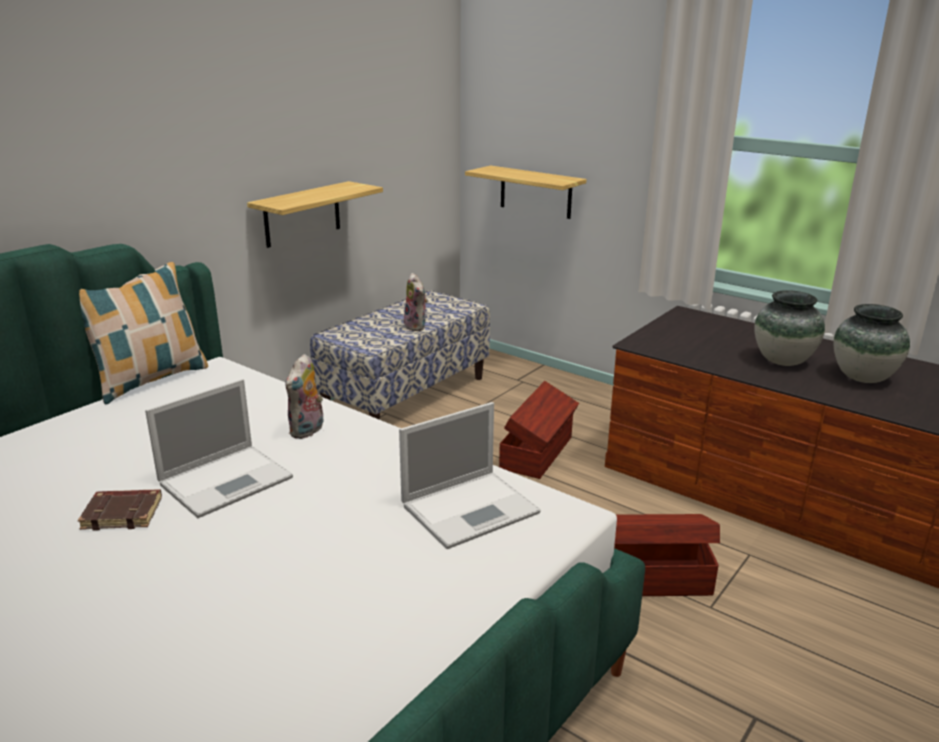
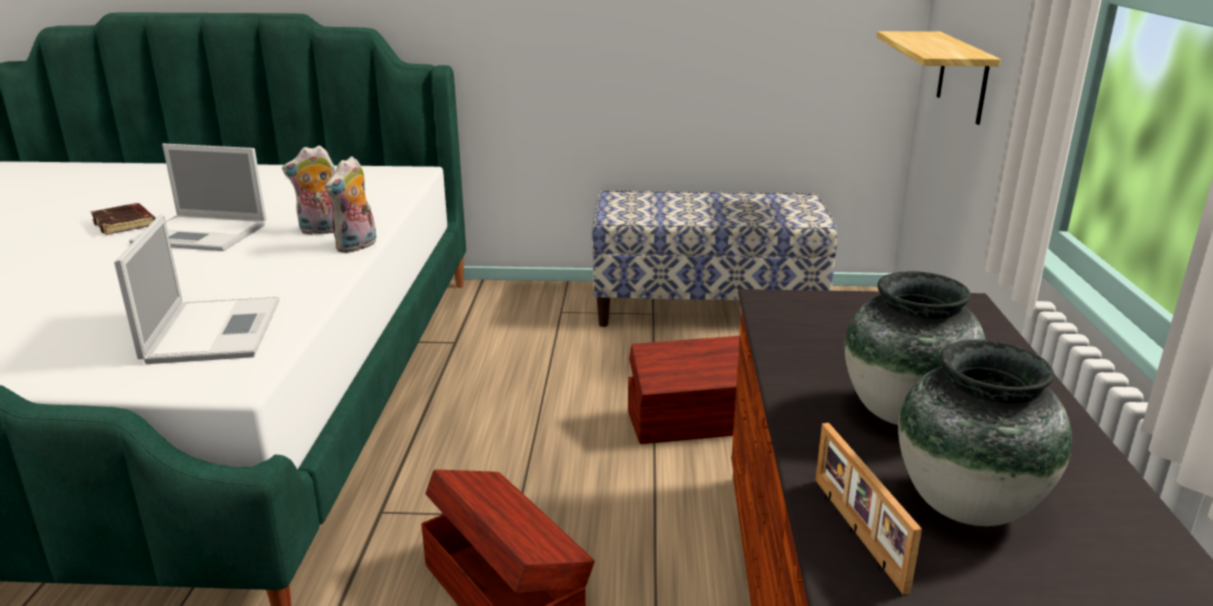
camera: 55 degrees right, 0 degrees up
(149, 380) = (362, 164): pillow -> none
(302, 214) = (615, 46): shelf -> none
(417, 326) = (703, 217): plush toy -> plush toy (357, 247)
(472, 508) = (214, 330): laptop -> laptop turned 120 degrees counterclockwise
(871, 402) = (856, 532): none -> picture frame

